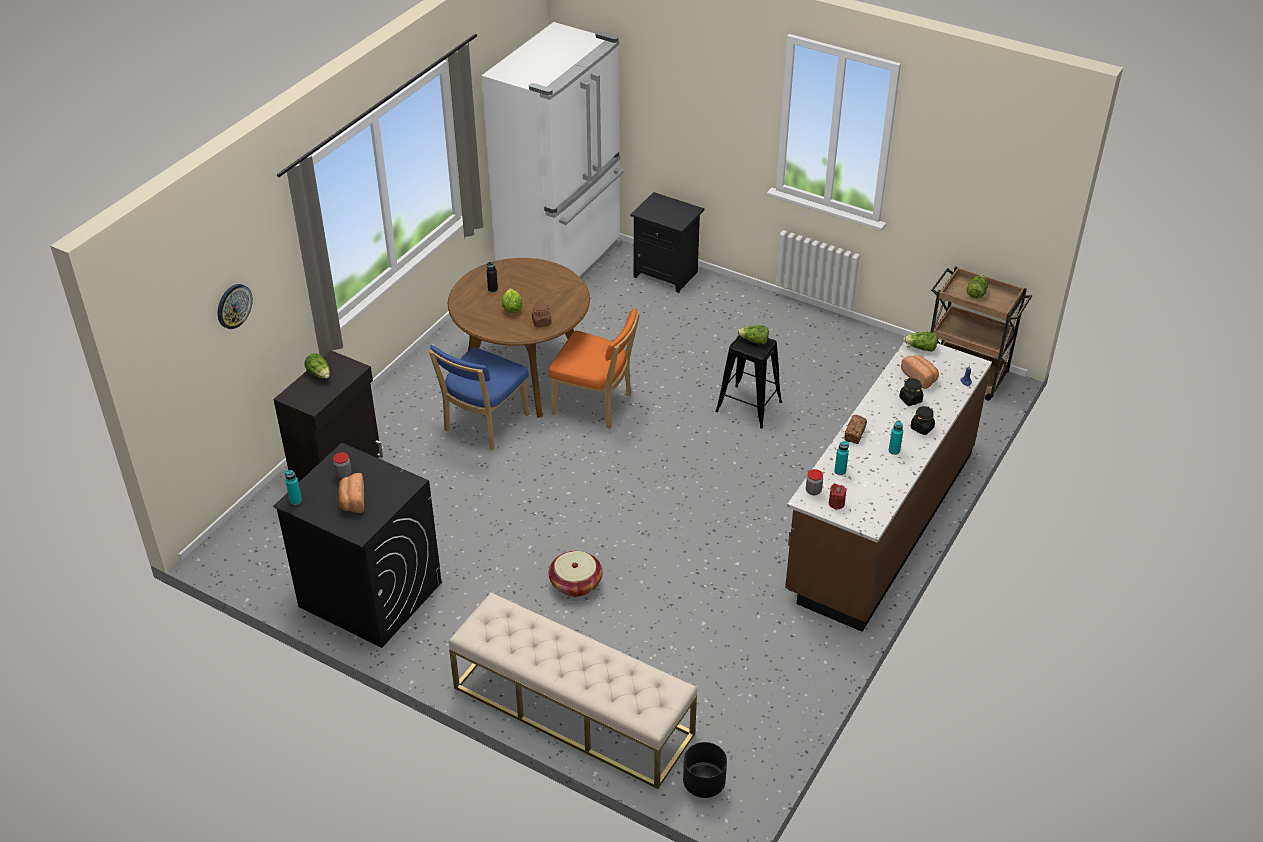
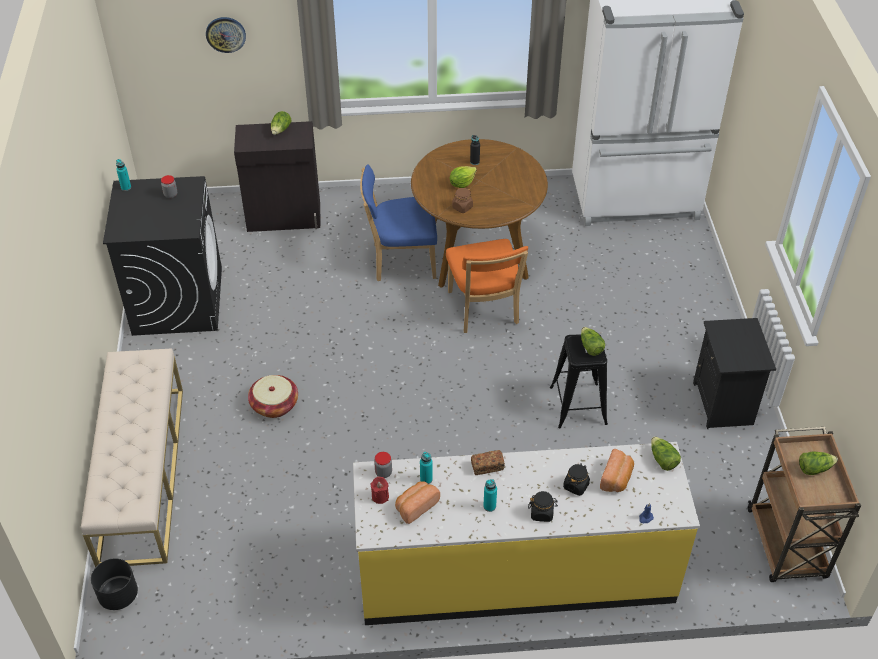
camera: 55 degrees right, 5 degrees up
(352, 501) = (146, 213): bread -> bread (416, 506)
(666, 274) = (694, 266): black nightstand -> black nightstand (724, 403)
(880, 522) = (515, 573): brown counter -> yellow counter

